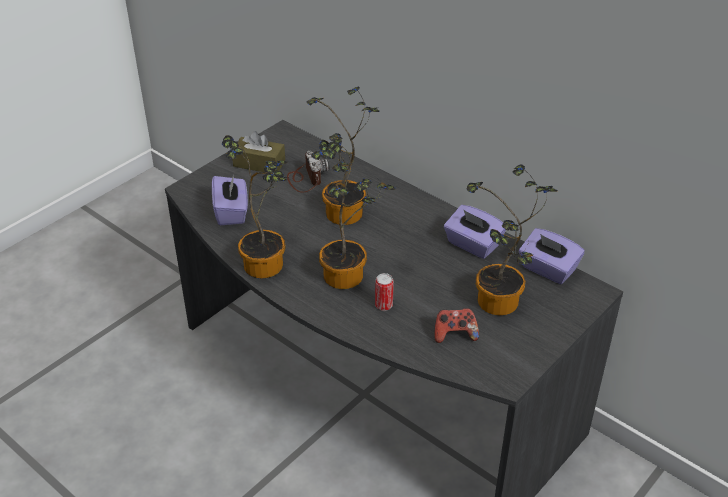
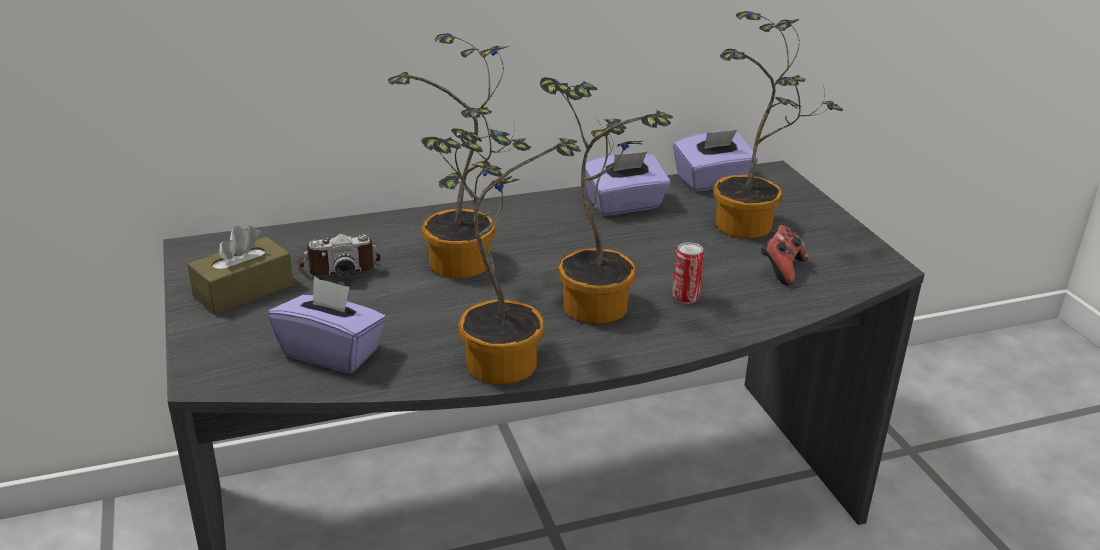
camera: 60 degrees left, 10 degrees down
(306, 178) = (339, 266): camera -> camera turned 150 degrees clockwise

